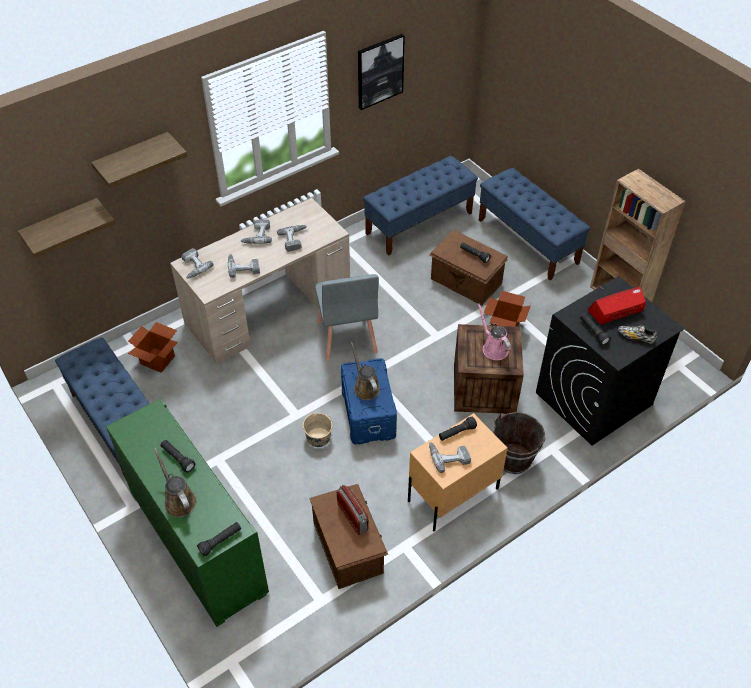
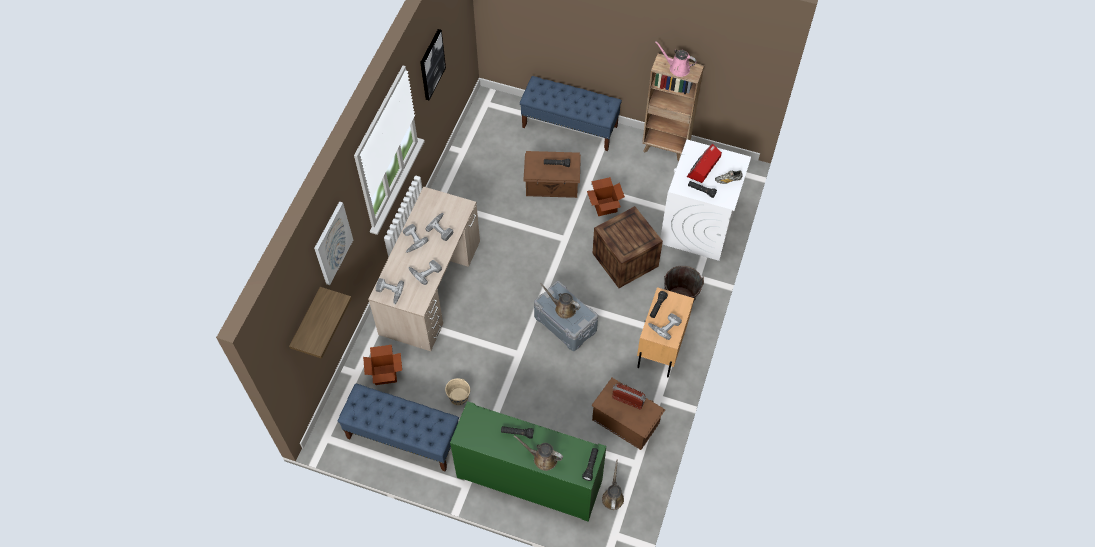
camera: 35 degrees left, 10 degrees up
(133, 159) = (332, 243): shelf -> picture
(265, 618) = (613, 496): none -> brown watering can
(318, 437) = (546, 361): beige bucket -> beige bucket (458, 396)
(346, 337) = (505, 276): grey chair -> none
(367, 413) = (565, 324): blue storage box -> grey storage box
(419, 223) = (481, 153): blue bench -> none
(493, 348) = (630, 232): pink watering can -> pink watering can (677, 68)
(593, 399) = (697, 226): black washing machine -> white washing machine

